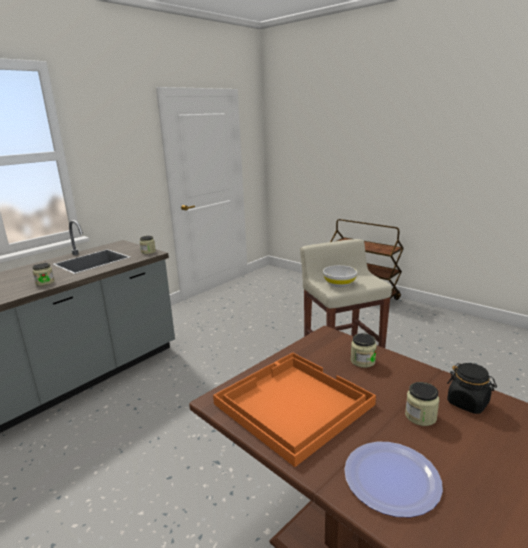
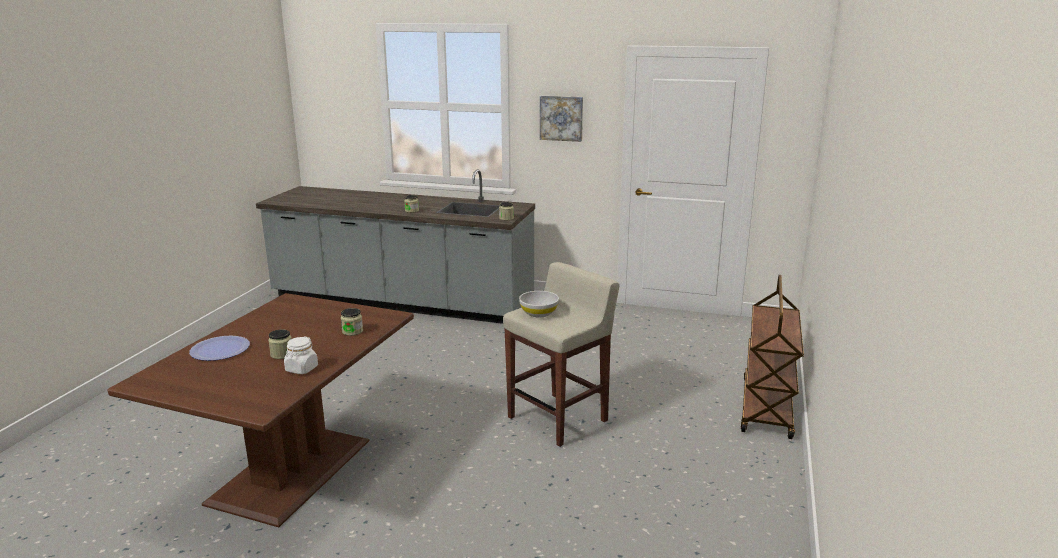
camera: 65 degrees right, 0 degrees up
(116, 157) = (561, 118): none -> picture
(291, 404) = (288, 317): orange tray -> none
(468, 403) = (301, 369): black jar -> white jar

